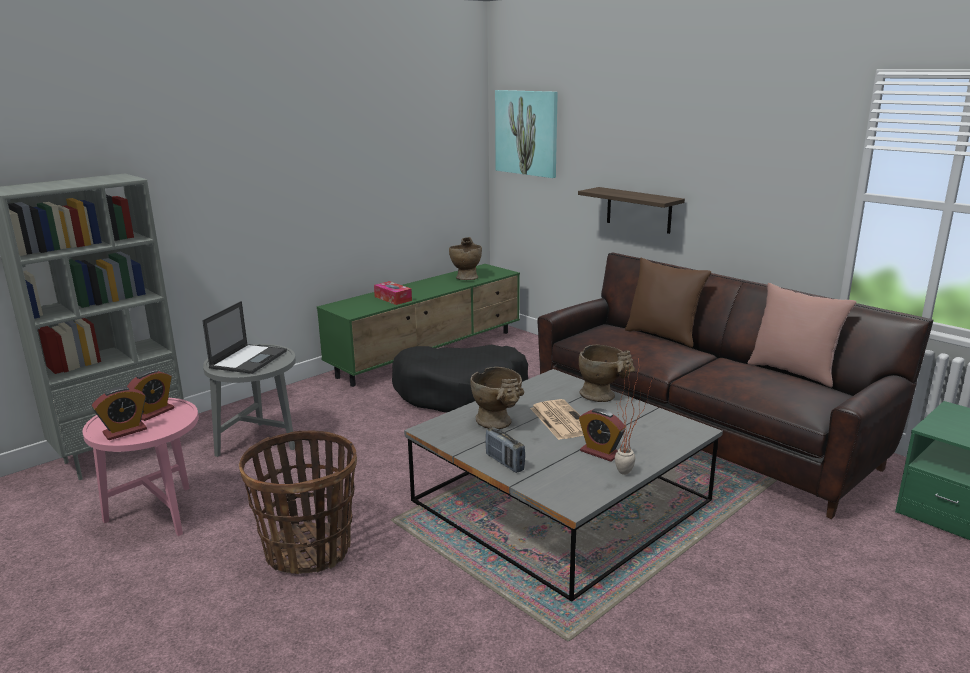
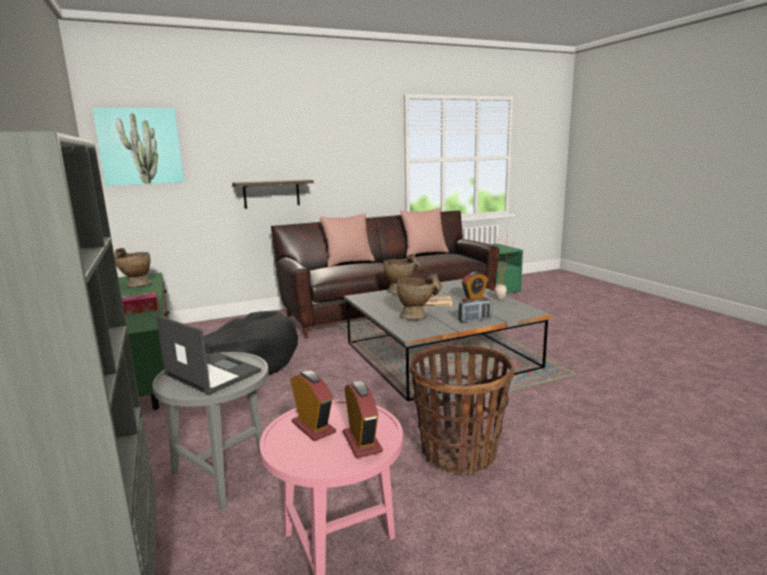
camera: 70 degrees left, 5 degrees down
(663, 336) = (348, 263): brown pillow -> pink pillow

